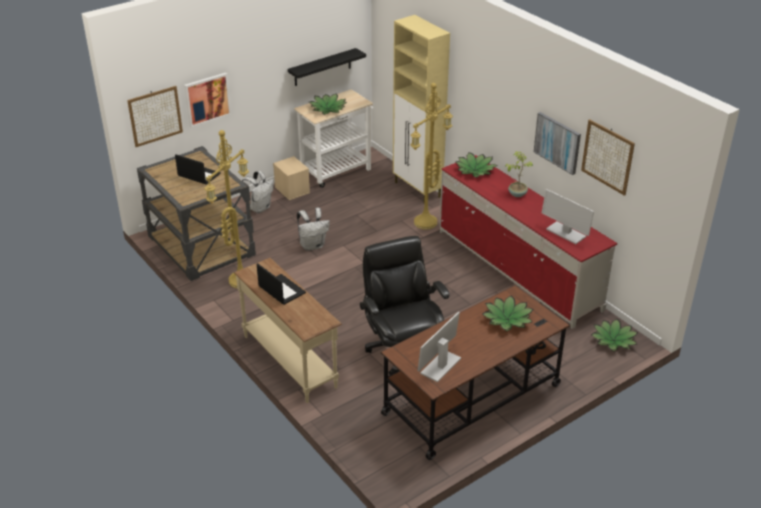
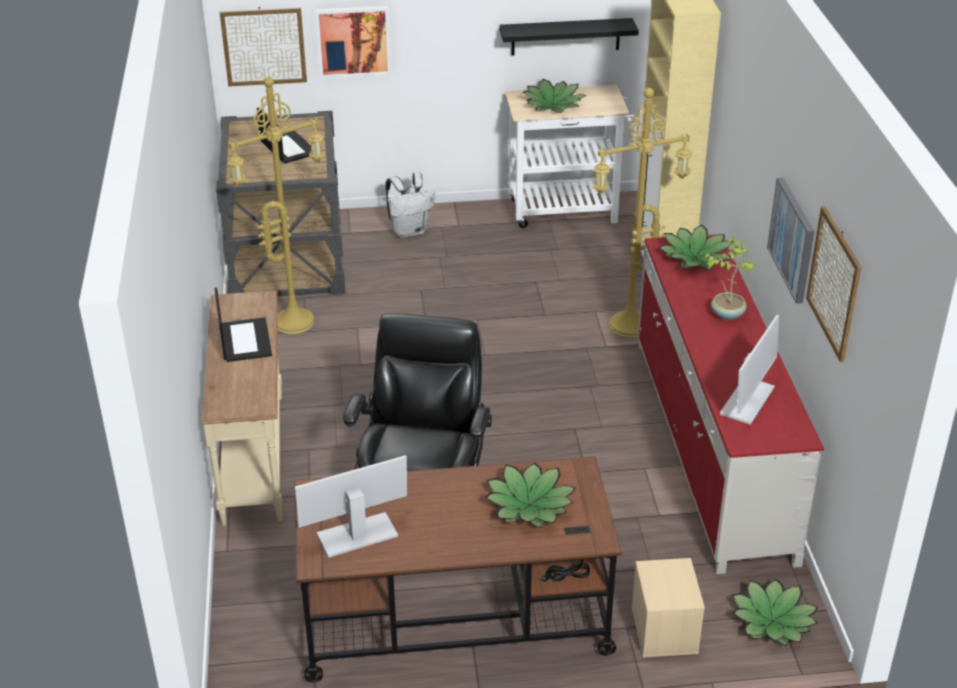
camera: 30 degrees right, 0 degrees up
(291, 190) = (476, 218): beige storage box -> beige storage box (663, 629)
(313, 245) = (434, 306): white backpack -> none
(565, 233) = (747, 401): monitor -> monitor turned 135 degrees counterclockwise

